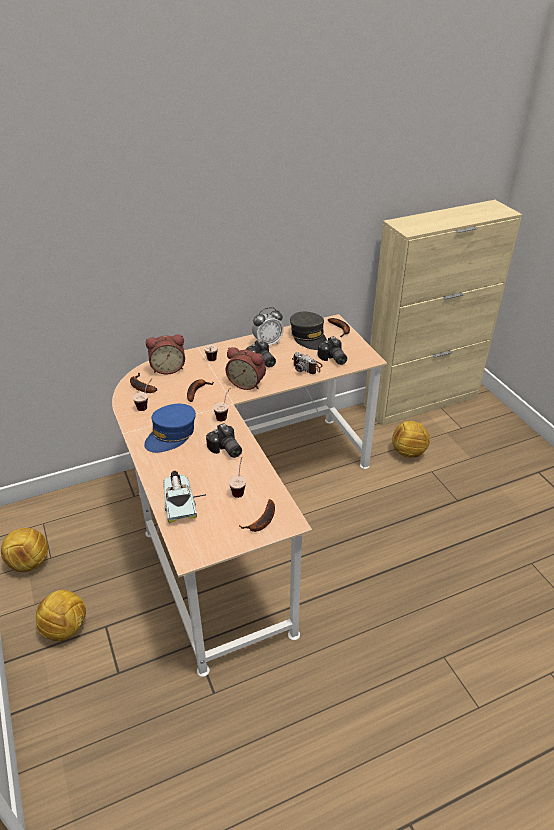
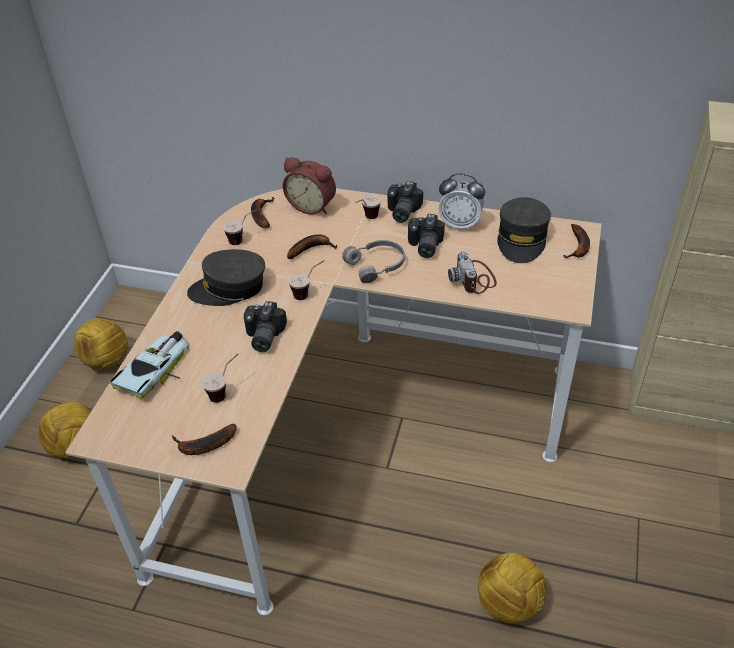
camera: 40 degrees right, 5 degrees up
(171, 435) = (229, 288): blue cap -> grey cap
(247, 383) = (377, 265): alarm clock -> grey headphones
(332, 359) = (519, 284): camera -> camera (401, 212)
(408, 452) = (631, 472): football -> football (509, 603)

